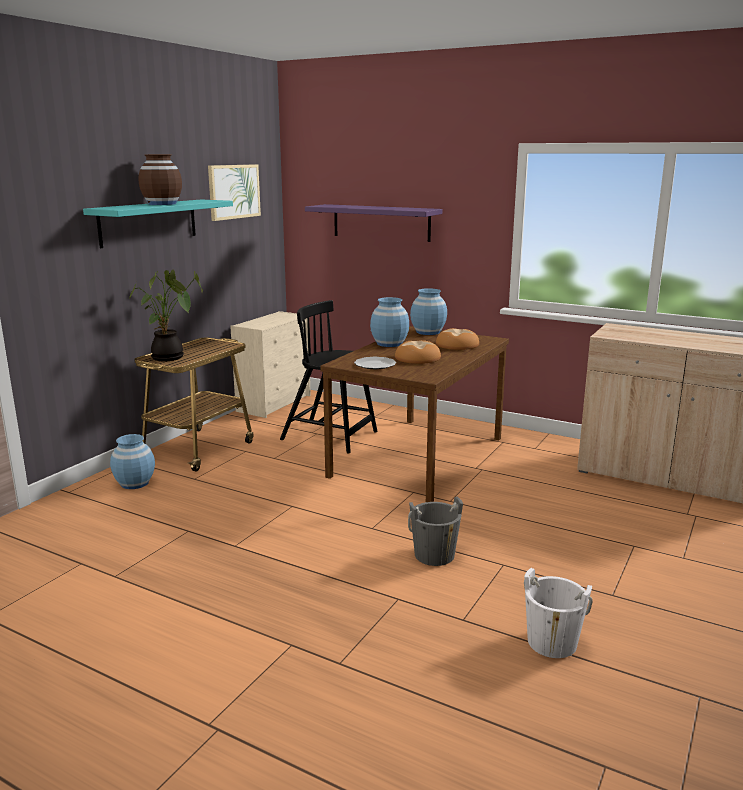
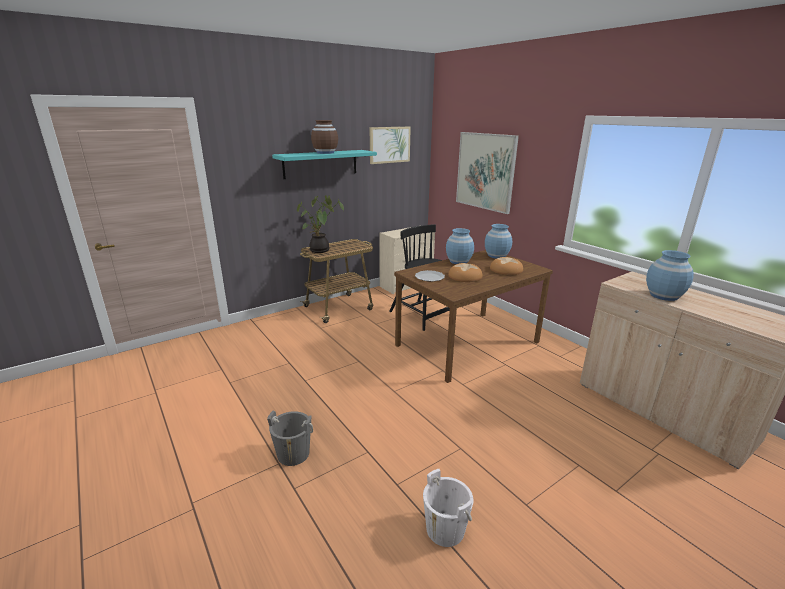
camera: 25 degrees right, 5 degrees up
(134, 483) = (288, 323): blue vase -> blue vase (663, 295)
(381, 222) = (485, 171): purple shelf -> picture
(434, 555) = (418, 425): grey bucket -> grey bucket (293, 454)

